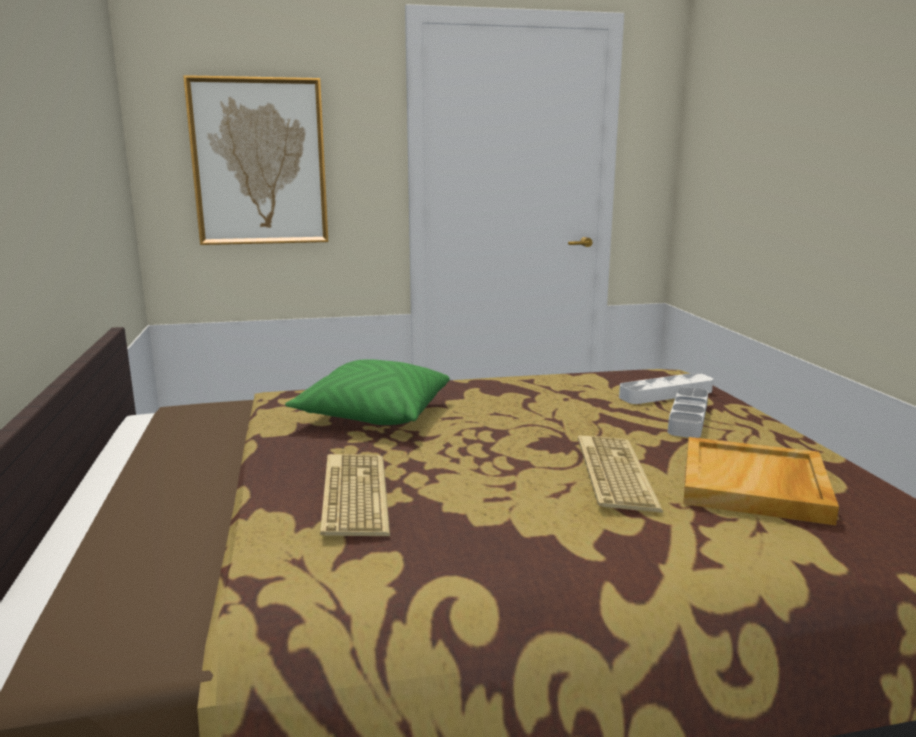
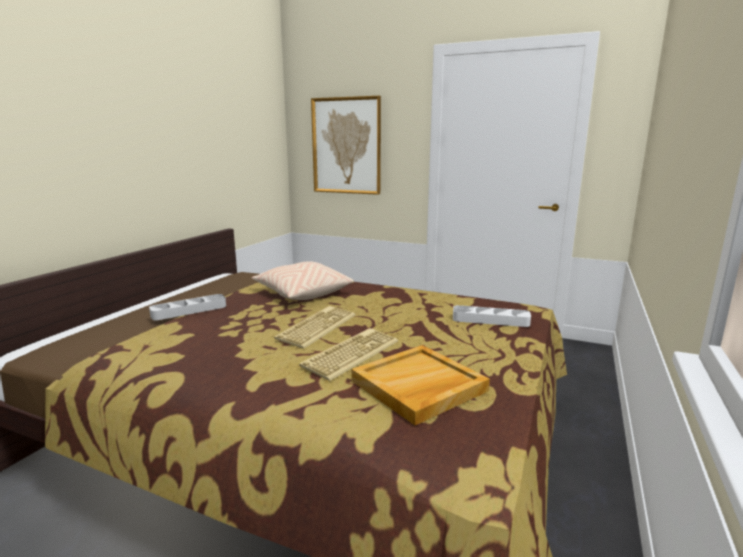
camera: 35 degrees right, 0 degrees up
(352, 494) = (217, 326): keyboard -> keyboard (316, 326)
(373, 415) = (302, 293): green pillow -> beige pillow
(688, 417) = (471, 337): grey tray -> grey tray (189, 311)

